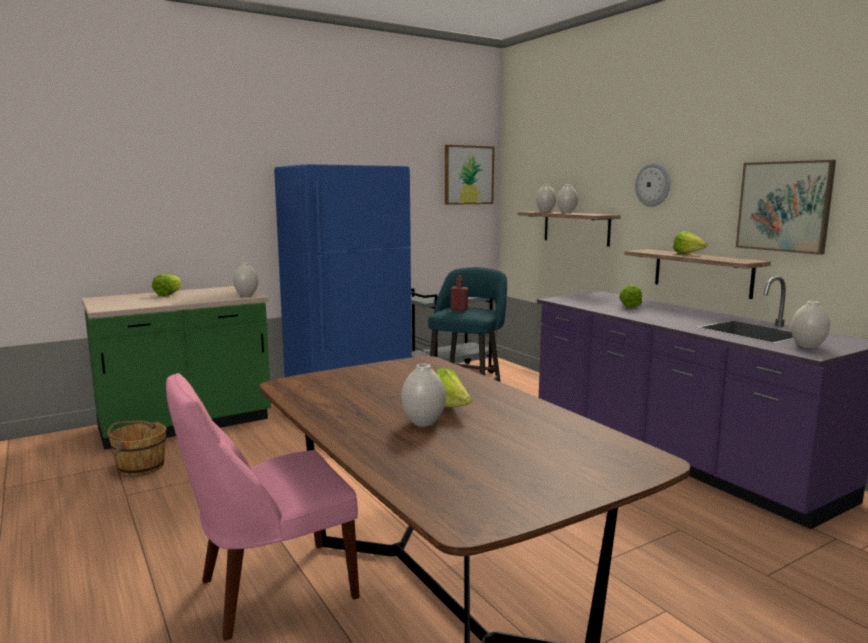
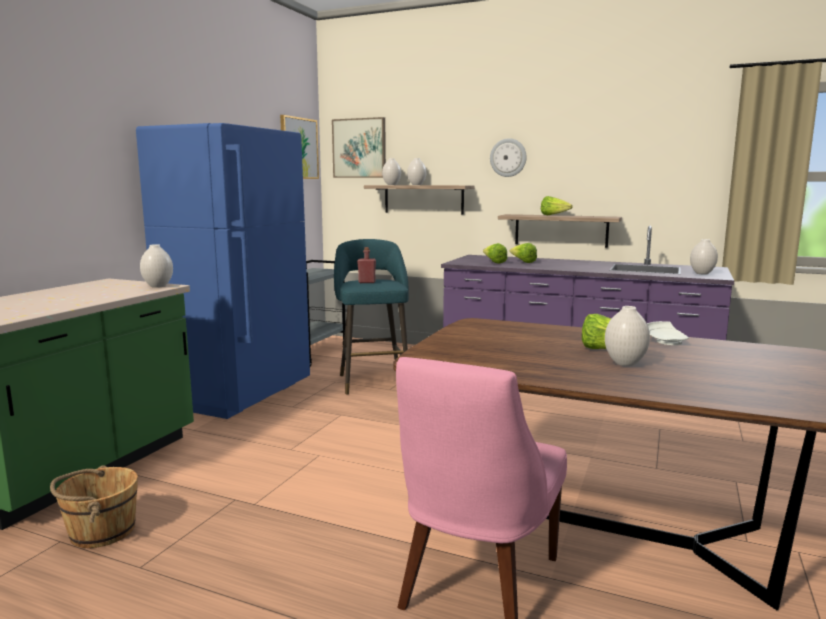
camera: 35 degrees left, 0 degrees up
(168, 294) = (40, 296): lettuce -> lettuce (494, 262)
(535, 413) = (666, 341): none -> white plate
(784, 206) = (631, 173): picture -> picture (359, 148)

